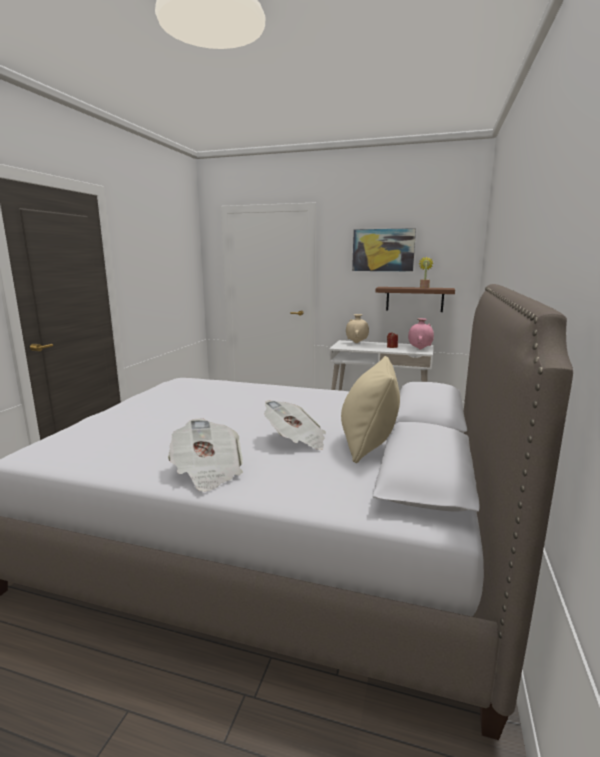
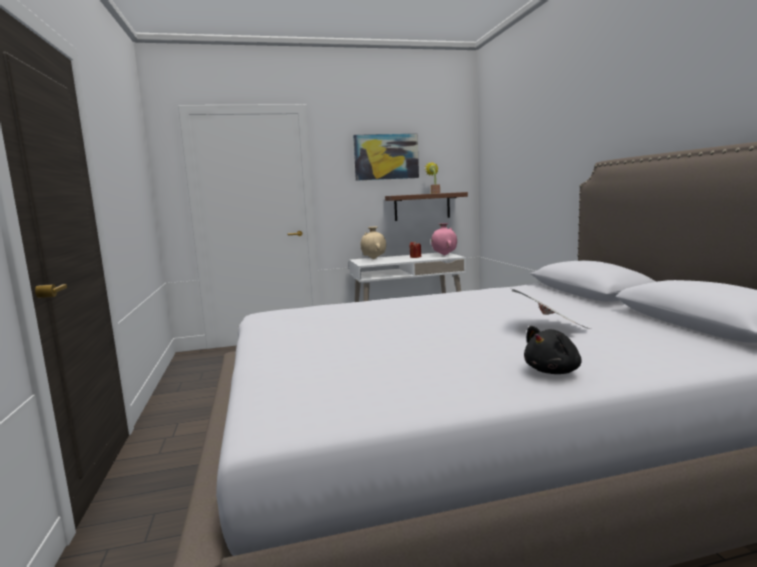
camera: 30 degrees left, 5 degrees down
(207, 472) = (554, 371): newspaper -> black plush toy
(368, 444) = (610, 317): beige pillow -> none

